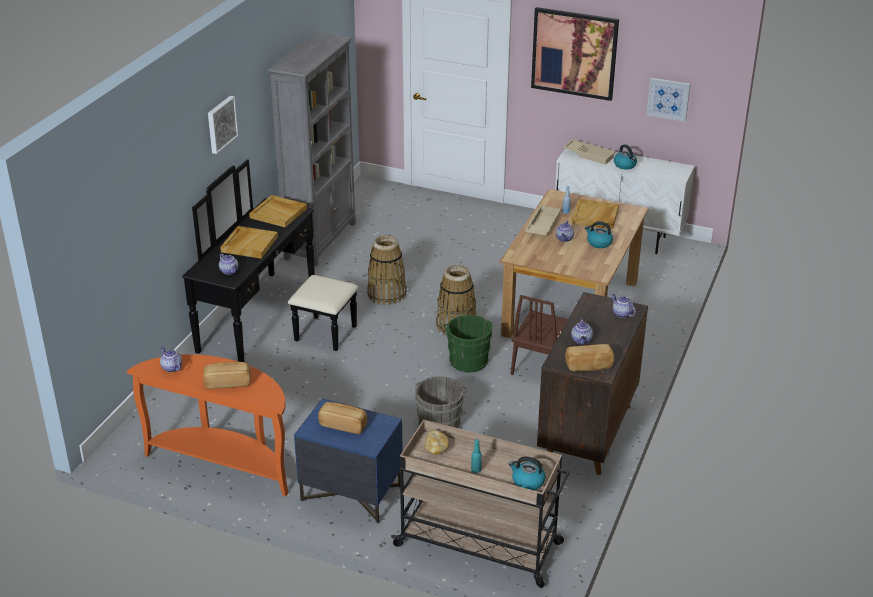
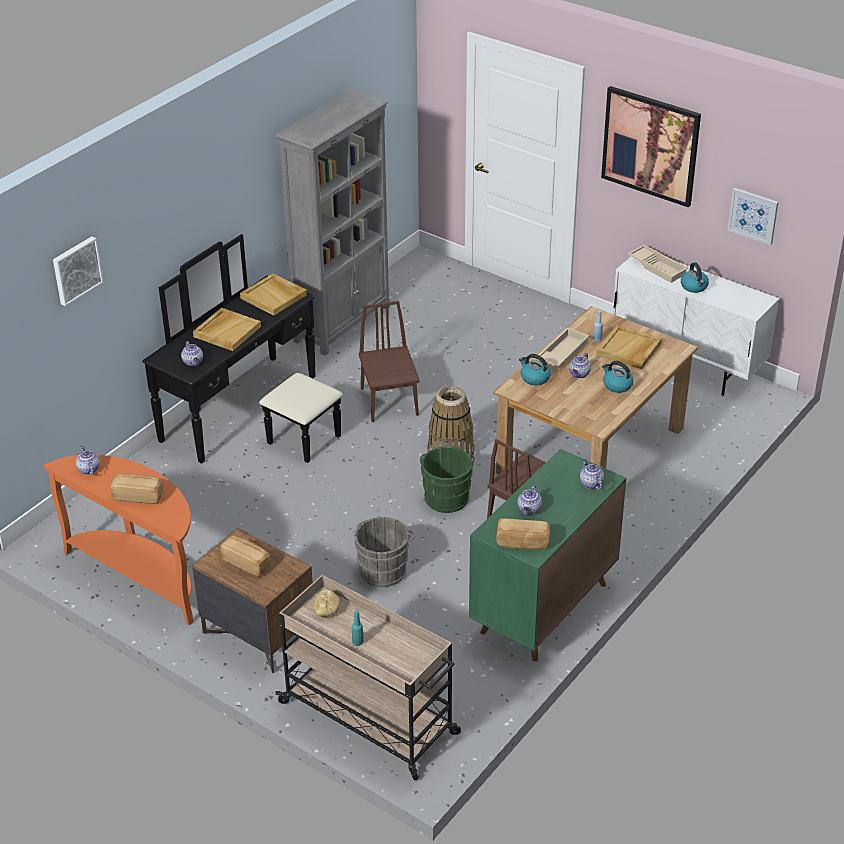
camera: 15 degrees right, 5 degrees up
(221, 124) = (205, 196): picture -> picture (76, 270)
(350, 493) = (257, 634): blue nightstand -> brown nightstand
(387, 294) = (389, 401): basket -> brown chair
(527, 482) = (406, 666): kettle -> kettle (534, 378)
(587, 433) = (543, 609): brown cabinet -> green cabinet

